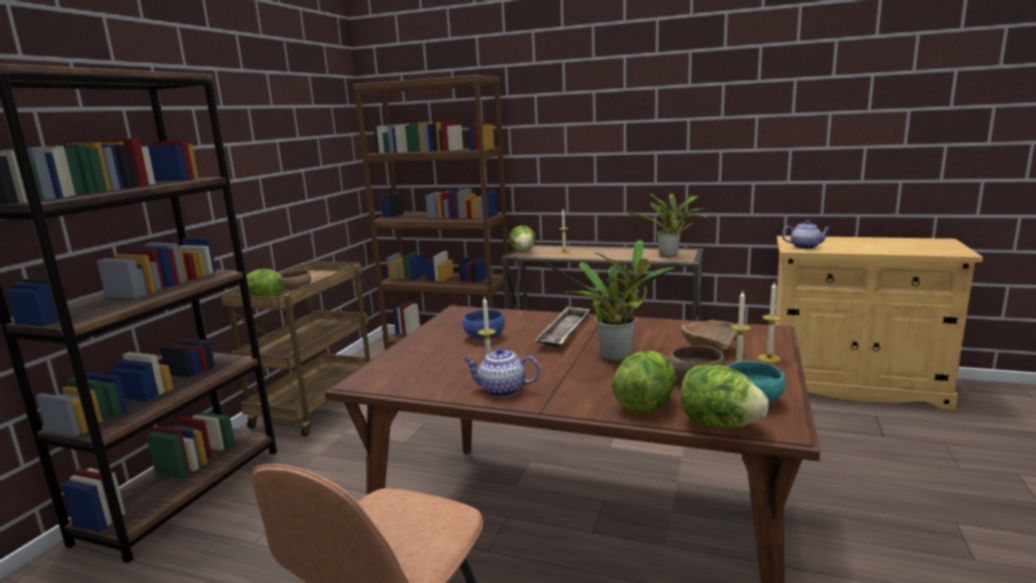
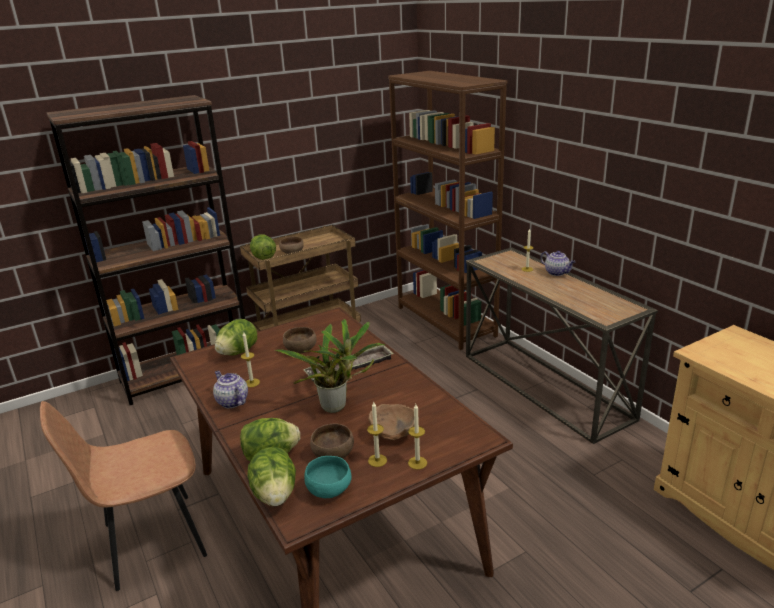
camera: 40 degrees right, 10 degrees up
(483, 337) = (300, 350): blue bowl -> brown bowl
(523, 252) = (493, 259): lettuce -> lettuce (238, 352)
(670, 256) = (603, 309): potted plant -> none
(805, 247) = (718, 354): teapot -> teapot (557, 273)

